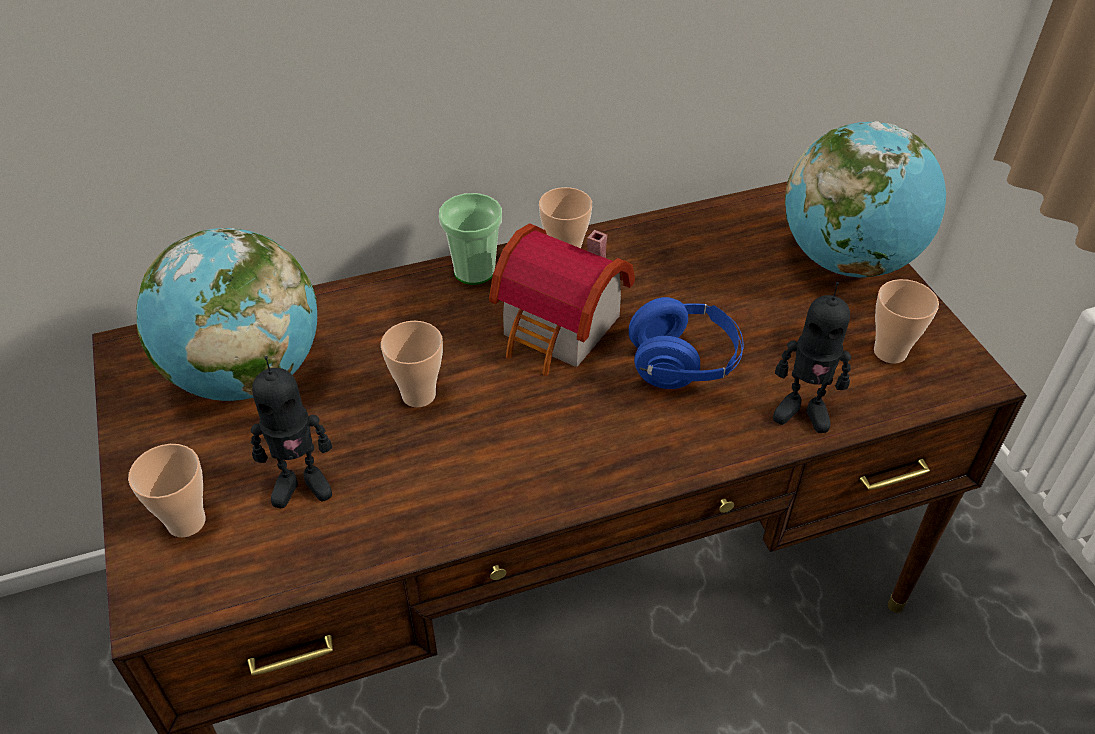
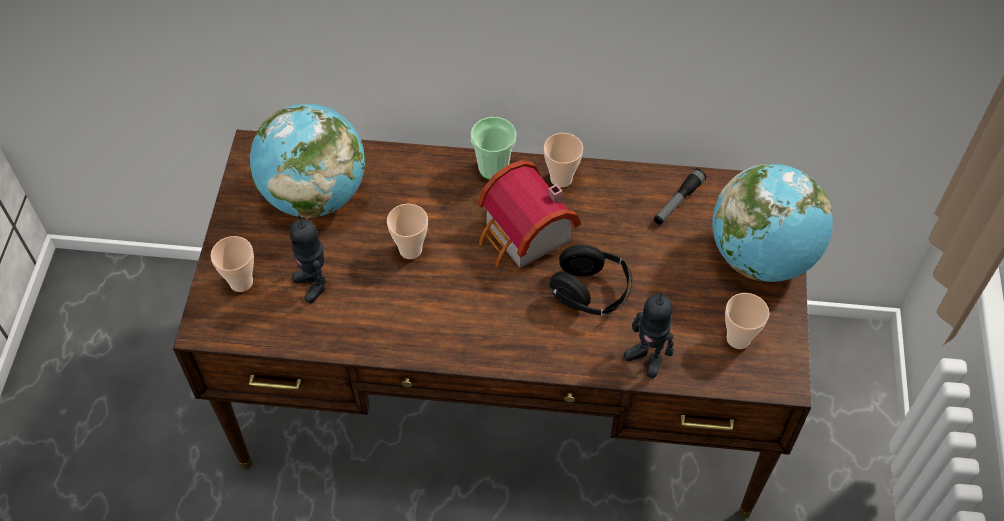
camera: 25 degrees right, 10 degrees up
(301, 484) = (314, 284): toy robot -> toy robot turned 45 degrees clockwise
(683, 364) = (591, 293): blue headphones -> black headphones
(716, 237) = (678, 201): none -> flashlight

